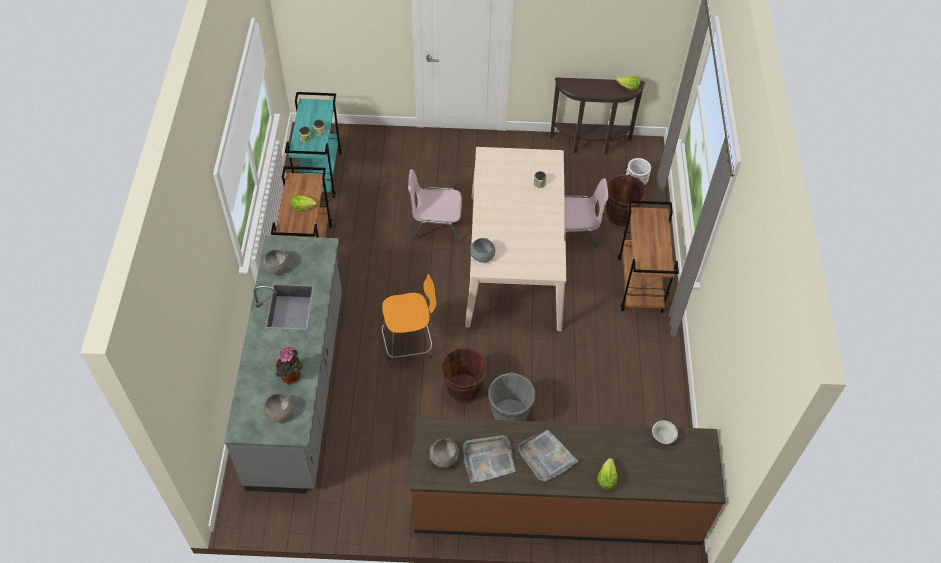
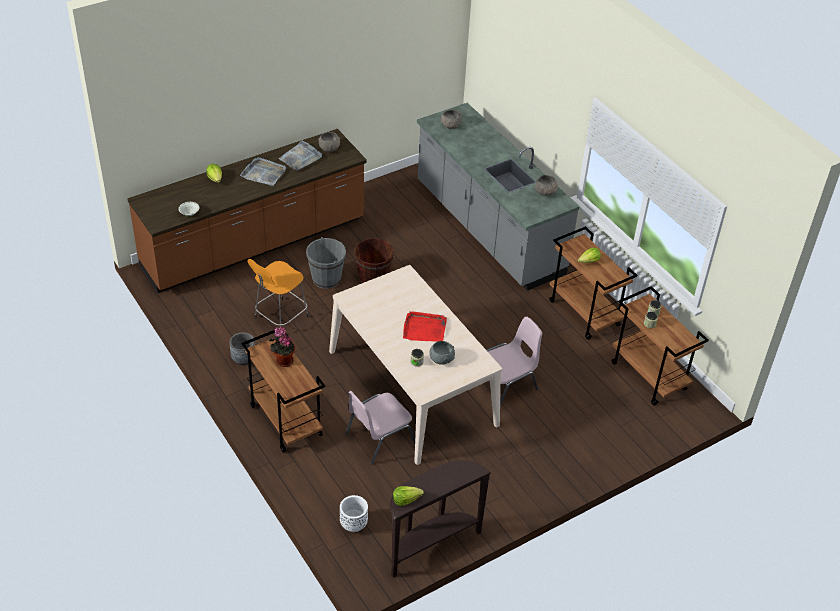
camera: 145 degrees right, 10 degrees down
(292, 377) = (463, 143): potted plant -> potted plant (283, 360)
(318, 173) = (649, 376): turquoise cart -> brown cart
(409, 344) = (439, 287): orange stool -> orange stool (280, 318)
(482, 256) = (413, 282): grey bowl -> grey bowl (441, 359)
(510, 208) = (424, 329): none -> red tray
(621, 214) = (346, 480): brown bucket -> none
(644, 363) = (243, 359): none -> grey planter

